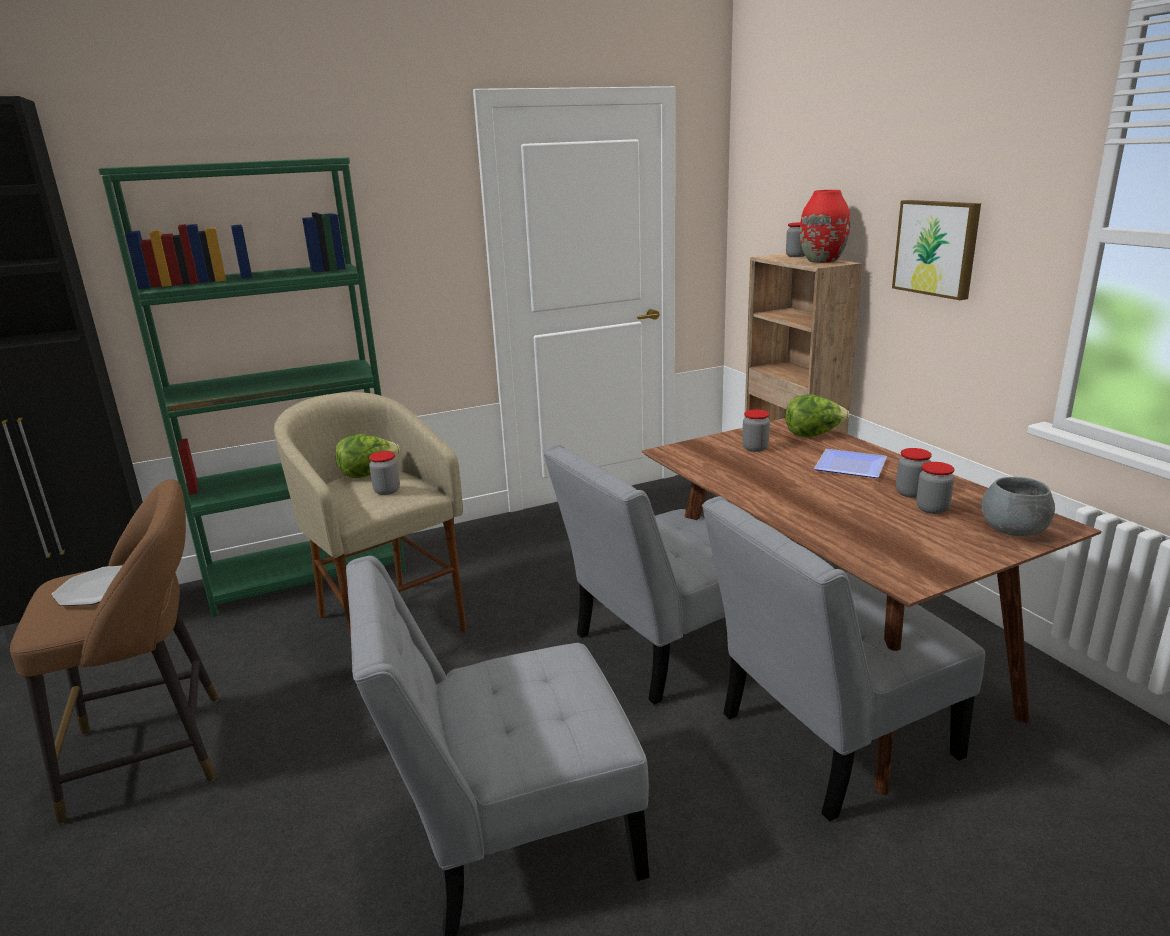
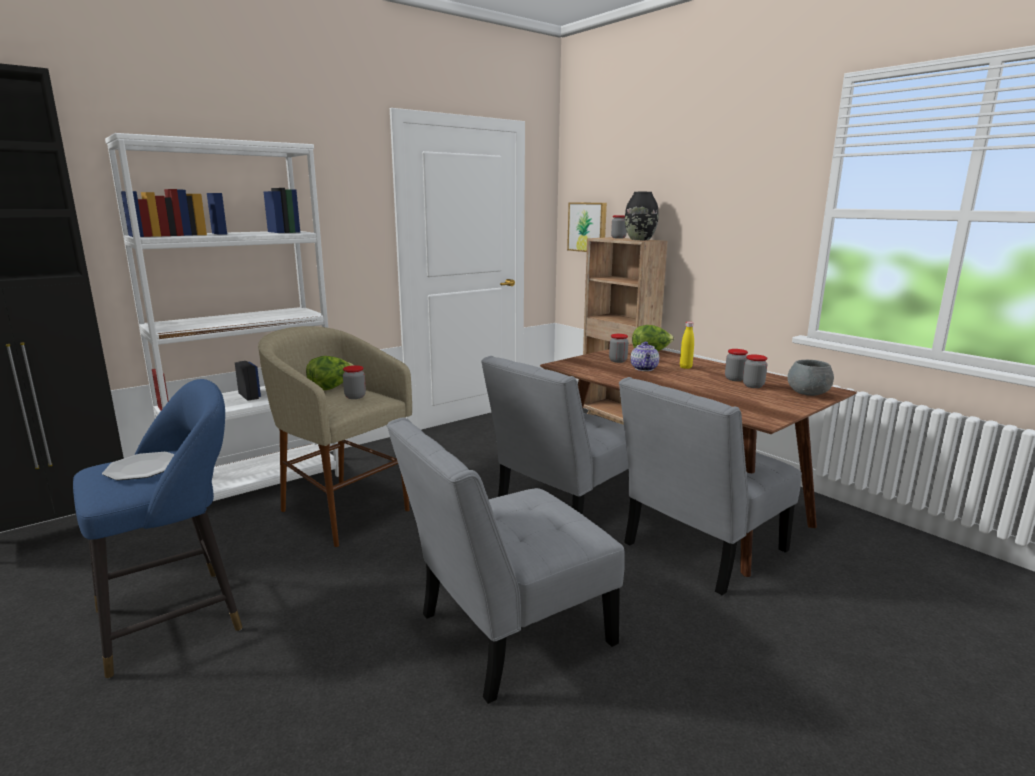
camera: 15 degrees left, 5 degrees down
(158, 752) = (178, 616): brown stool -> blue stool
(309, 576) = (258, 484): green bookcase -> white bookcase
(785, 465) = (644, 369): none -> teapot
(821, 261) = (639, 239): red vase -> black vase
(848, 466) = (685, 367): plate -> yellow bottle
(937, 248) = (721, 227): picture -> picture (588, 227)

